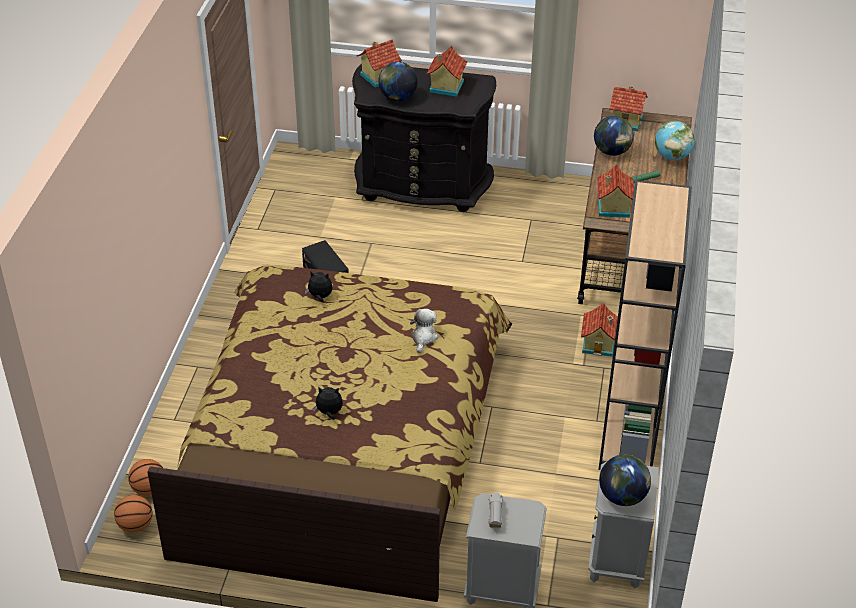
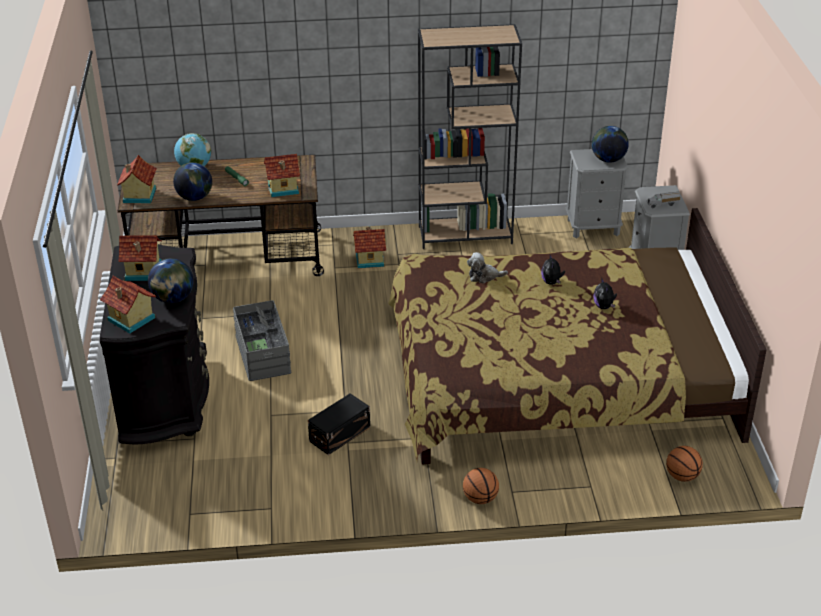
camera: 105 degrees left, 5 degrees down
(135, 525) = (726, 472): basketball -> basketball (480, 498)
(320, 297) = (460, 343): plush toy -> plush toy (551, 282)
(461, 248) = (262, 353): none -> grey storage box

